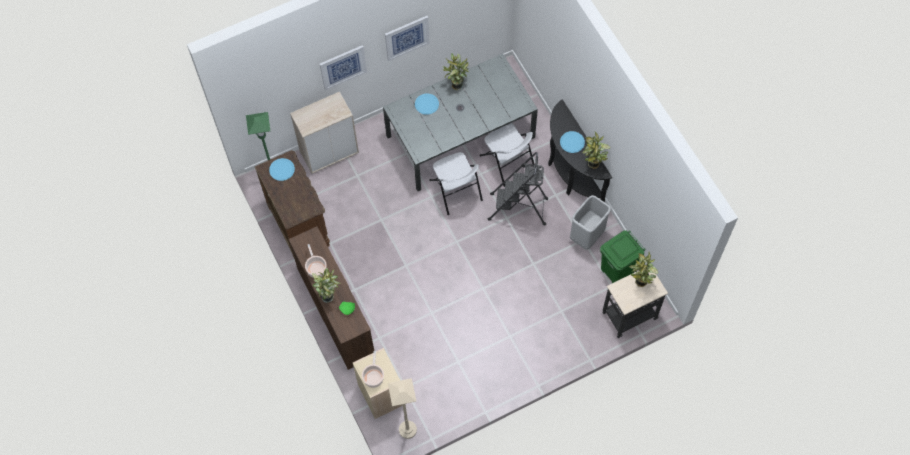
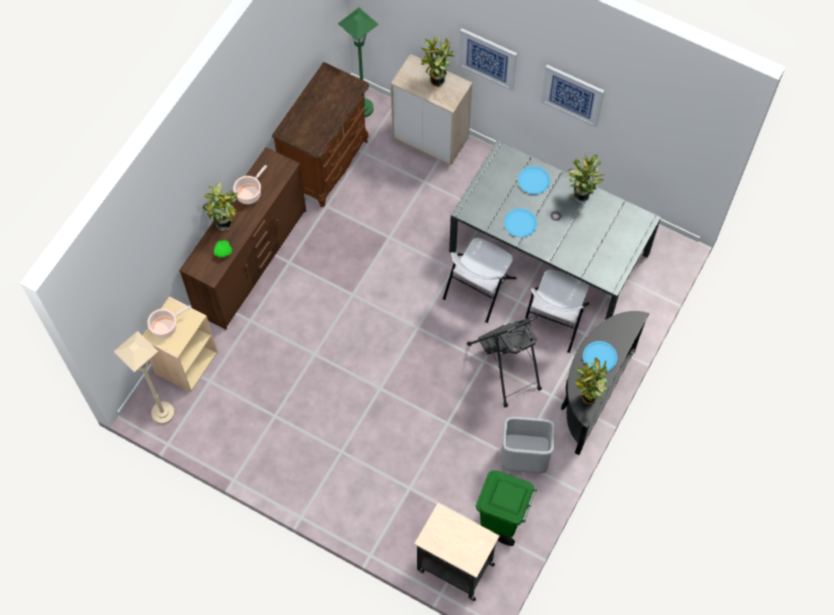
camera: 55 degrees right, 0 degrees up
(282, 169) = (337, 88): blue plate -> blue plate (520, 223)
(640, 282) = (468, 537): potted plant -> potted plant (435, 81)

